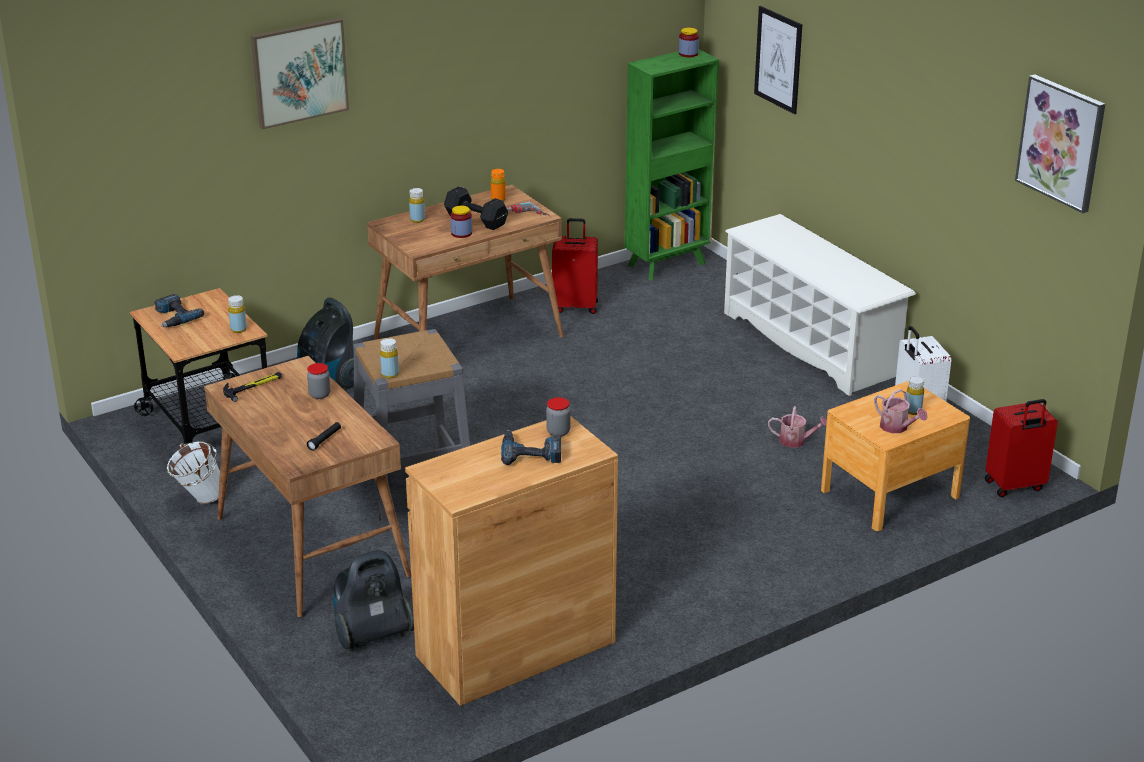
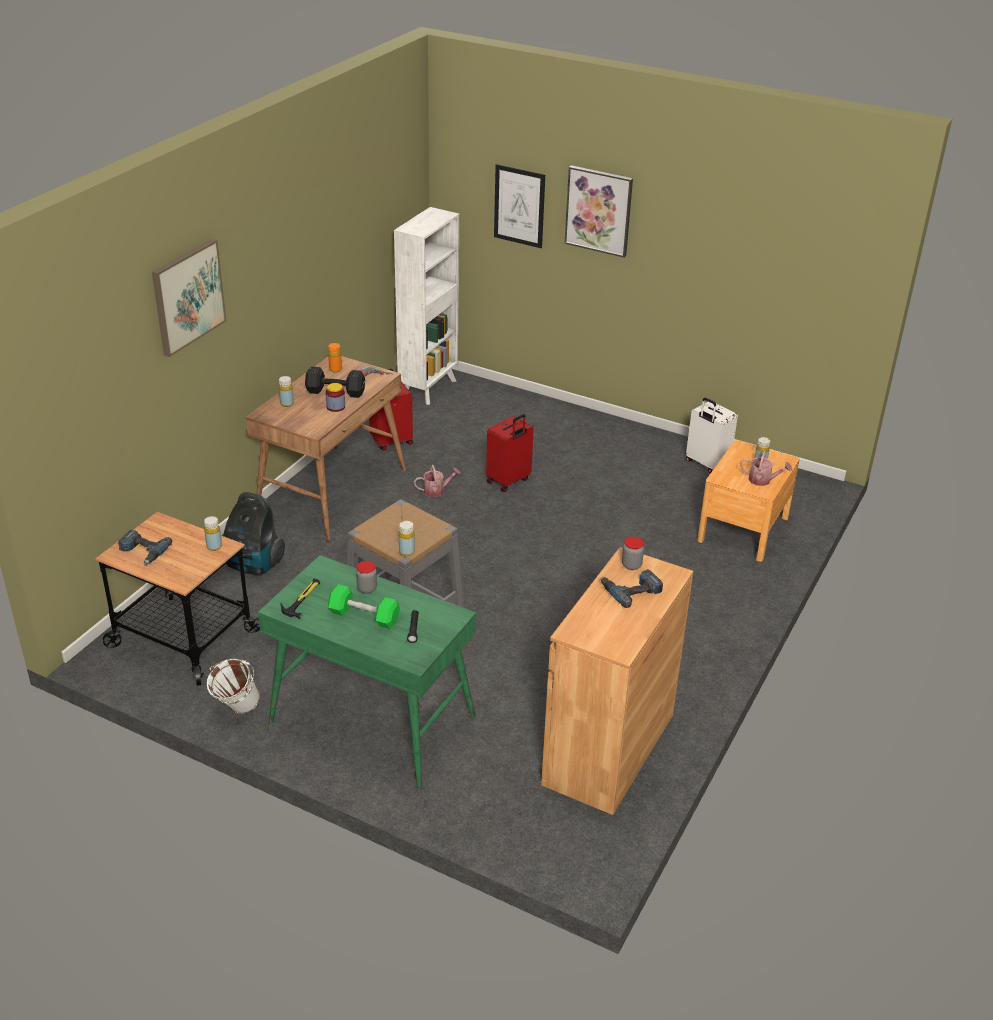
camera: 30 degrees left, 5 degrees up
(292, 416) = (364, 616): none -> green dumbbell
(310, 547) = (371, 720): brown desk -> green desk
(371, 635) = (491, 781): vacuum cleaner -> none
(668, 264) = (429, 387): green bookcase -> white bookcase
(688, 54) = (431, 213): jar -> none
(796, 441) = (647, 507): watering can -> watering can (436, 490)
(811, 344) = (587, 426): white shoe rack -> none
(1015, 486) = (813, 498): red suitcase -> red suitcase (509, 481)
(1061, 142) = (826, 237): picture -> picture (599, 210)

